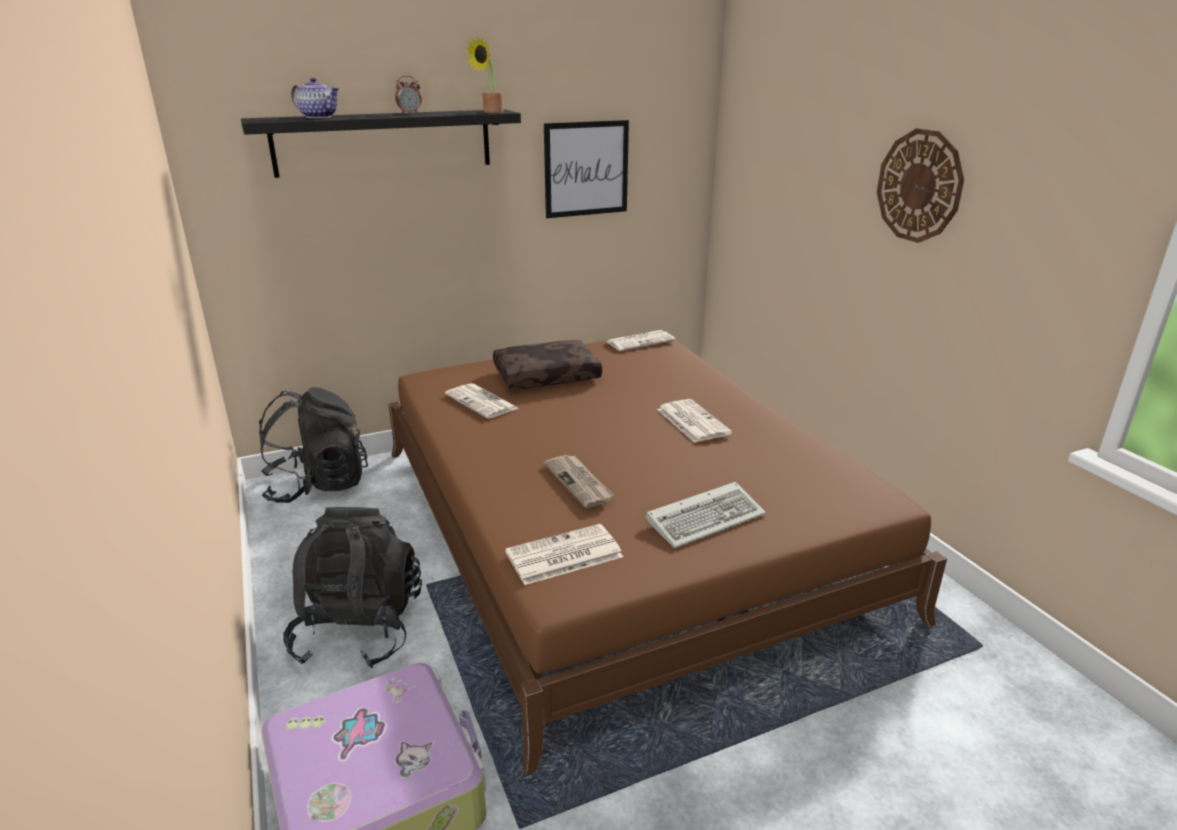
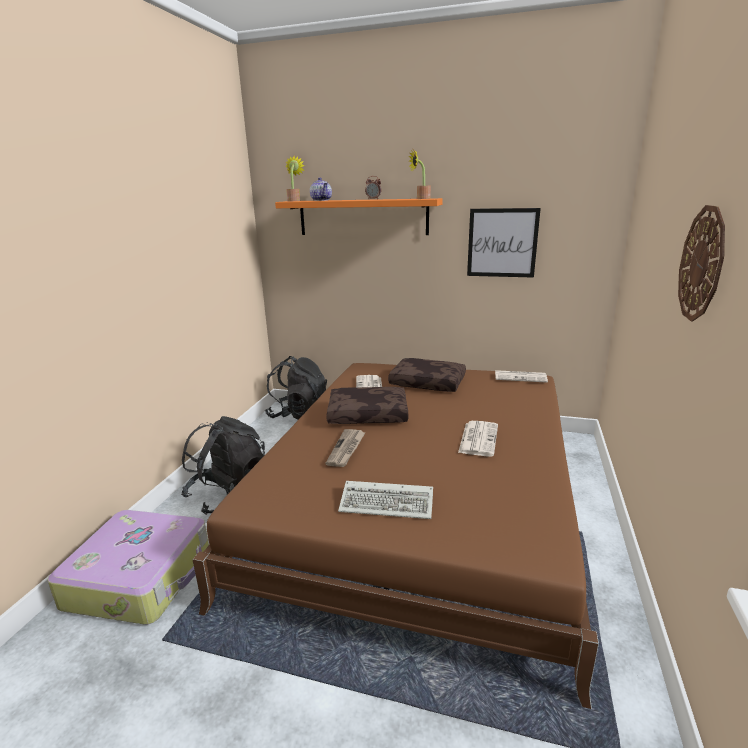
camera: 40 degrees right, 5 degrees down
(269, 119) = (294, 201): none -> potted plant
(384, 142) = (362, 217): black shelf -> orange shelf
(537, 434) = (368, 414): none -> brown pillow
(563, 556) = (275, 486): newspaper -> none

